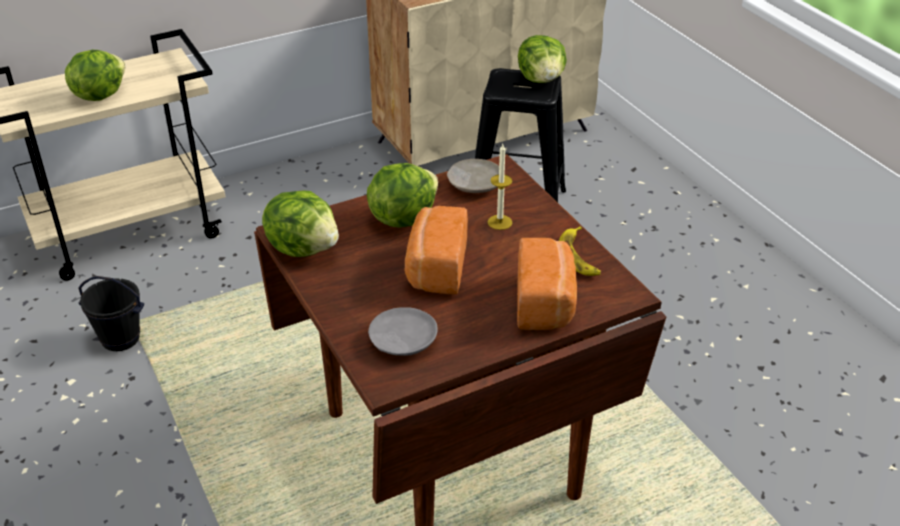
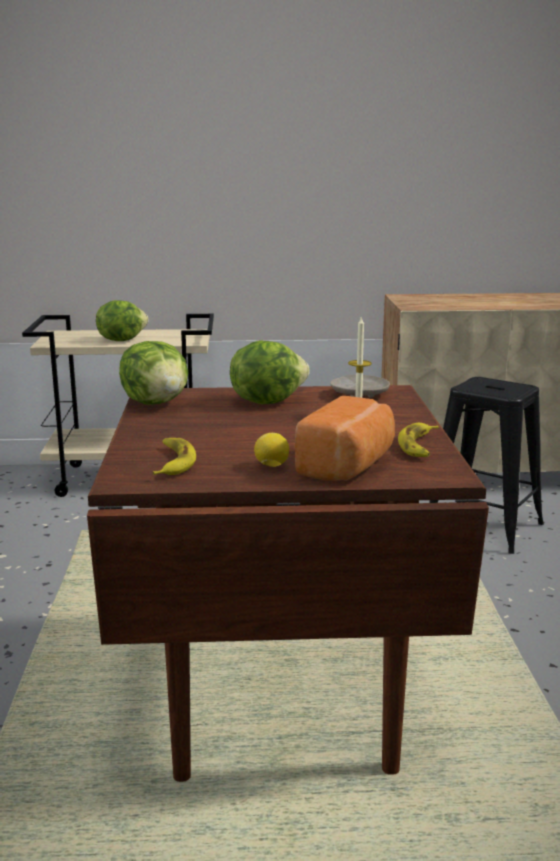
camera: 25 degrees right, 20 degrees down
(120, 339) = (63, 539): black bucket -> none
(402, 340) = (173, 462): grey plate -> banana
(435, 268) = (261, 430): bread -> none
(486, 321) = (271, 466): none -> lemon
(541, 79) = (517, 386): lettuce -> none

